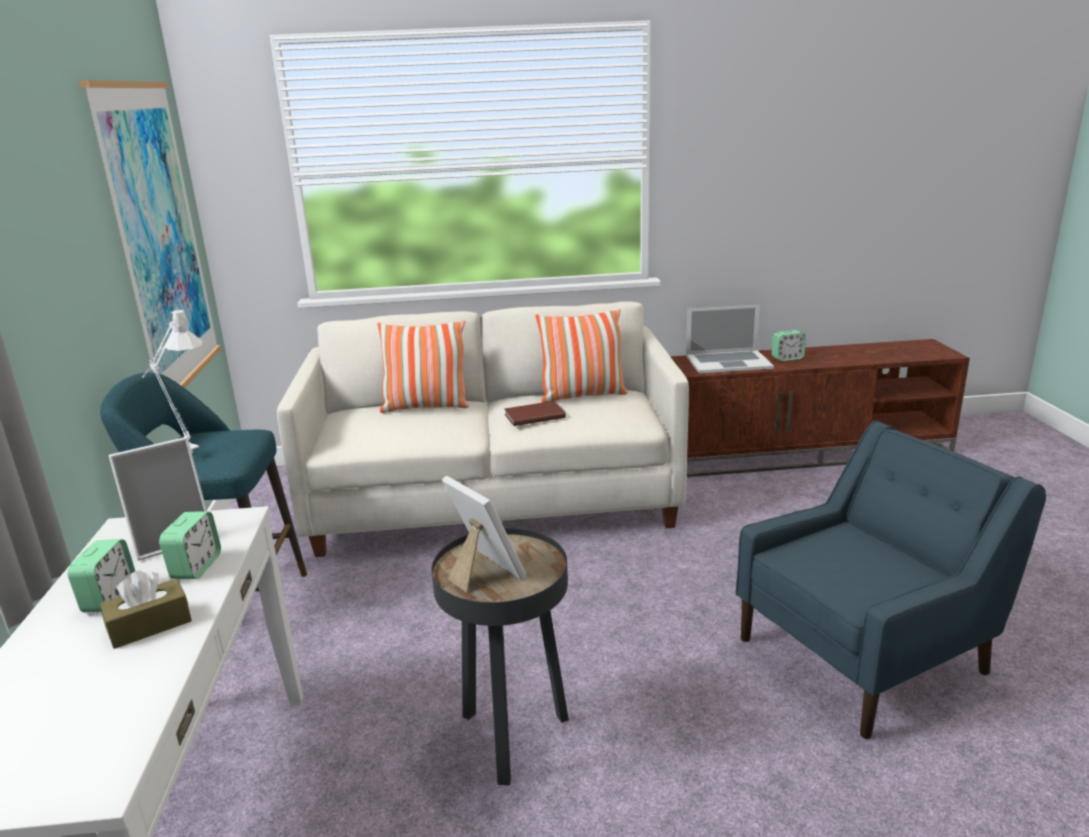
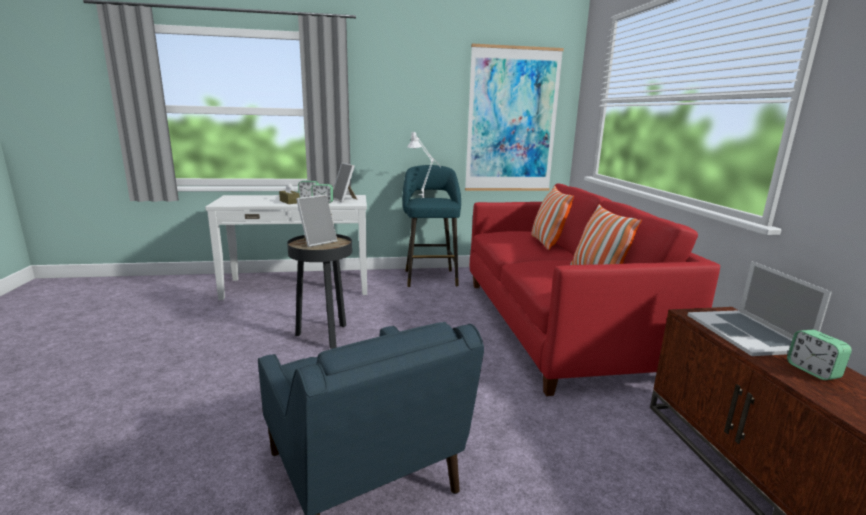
camera: 85 degrees right, 5 degrees down
(493, 500) = (556, 325): white sofa -> red sofa
(533, 415) = (543, 263): brown book -> none

